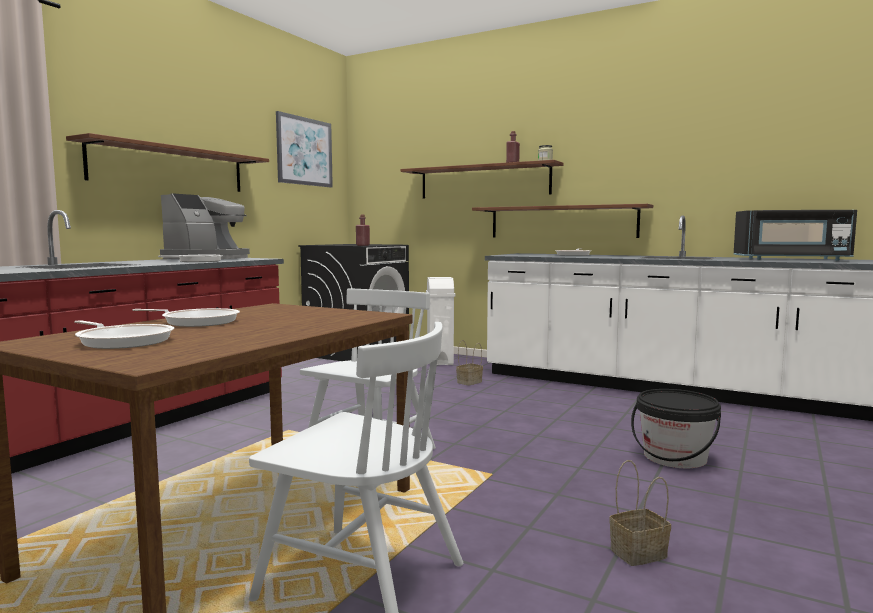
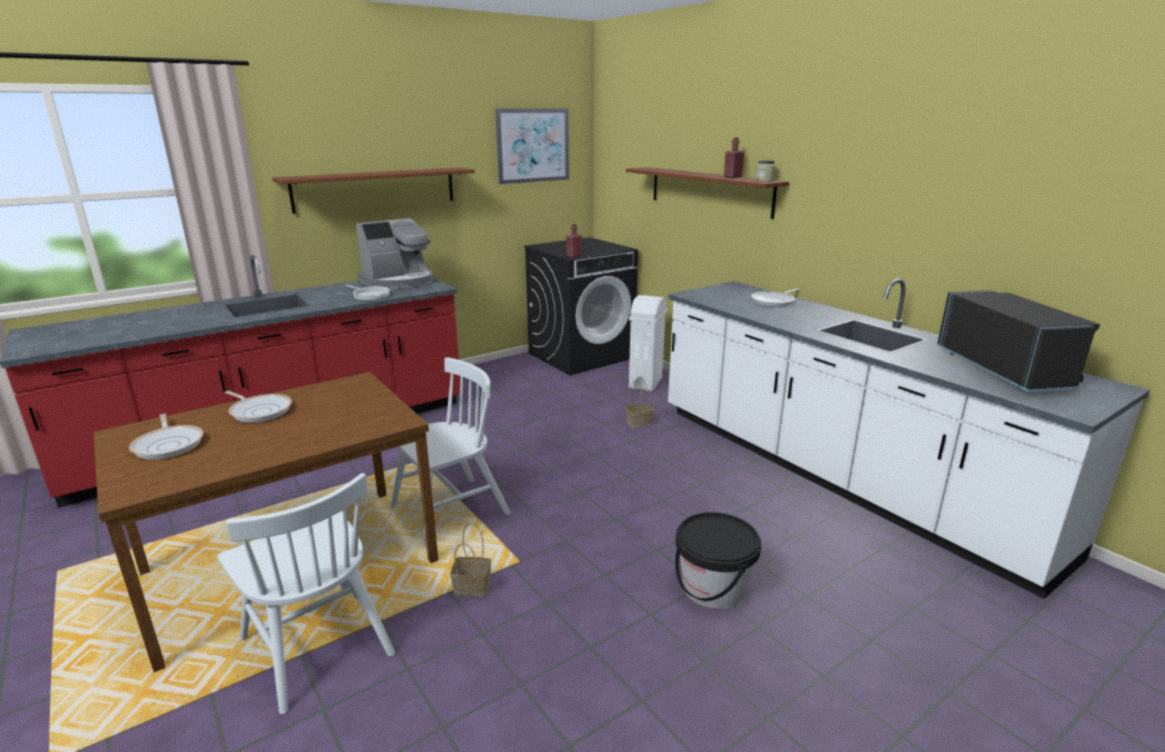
camera: 25 degrees right, 15 degrees up
(562, 222) = (781, 254): brown shelf -> none
(637, 554) = (530, 694): basket -> basket (471, 587)
(791, 259) = (1004, 370): black microwave -> black microwave turned 135 degrees counterclockwise

